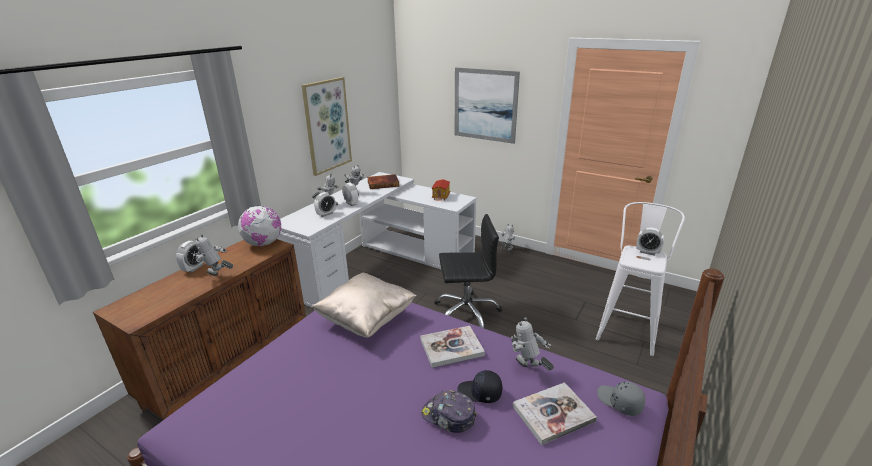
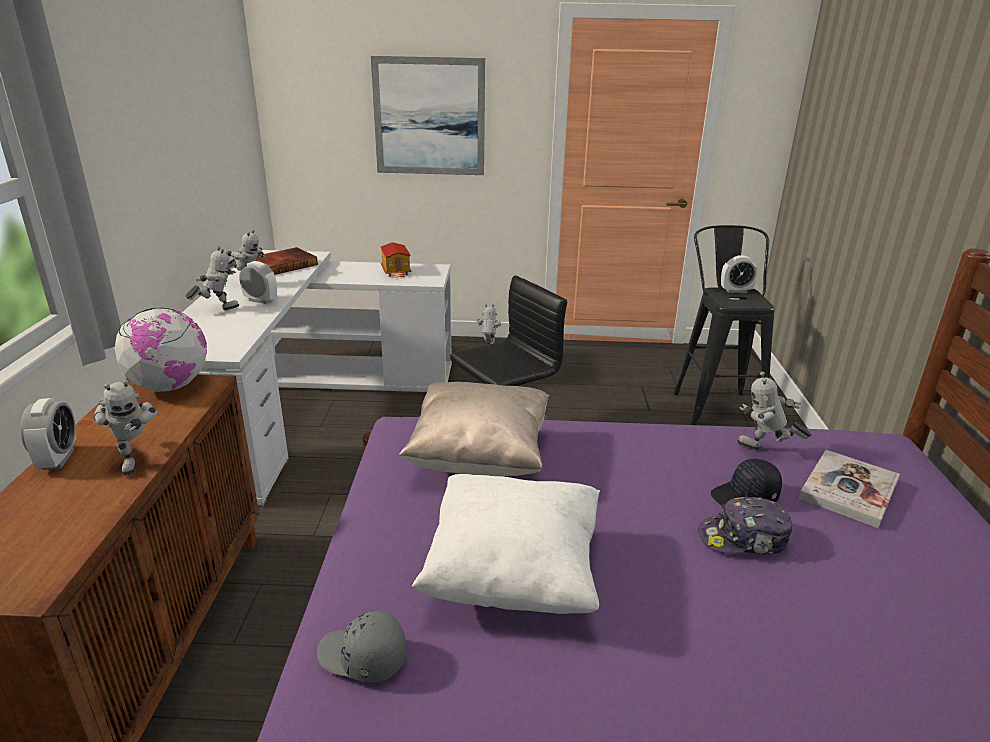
camera: 30 degrees left, 0 degrees up
(217, 276) = (136, 459): toy robot -> toy robot turned 105 degrees counterclockwise
(315, 386) = (513, 574): none -> white pillow
(326, 214) = (231, 323): alarm clock -> none
(327, 126) = (181, 160): picture -> none
(451, 347) = (645, 455): book -> none
(619, 402) = (891, 454): grey cap -> grey cap (362, 658)
(628, 329) = (715, 404): white stool -> black stool

